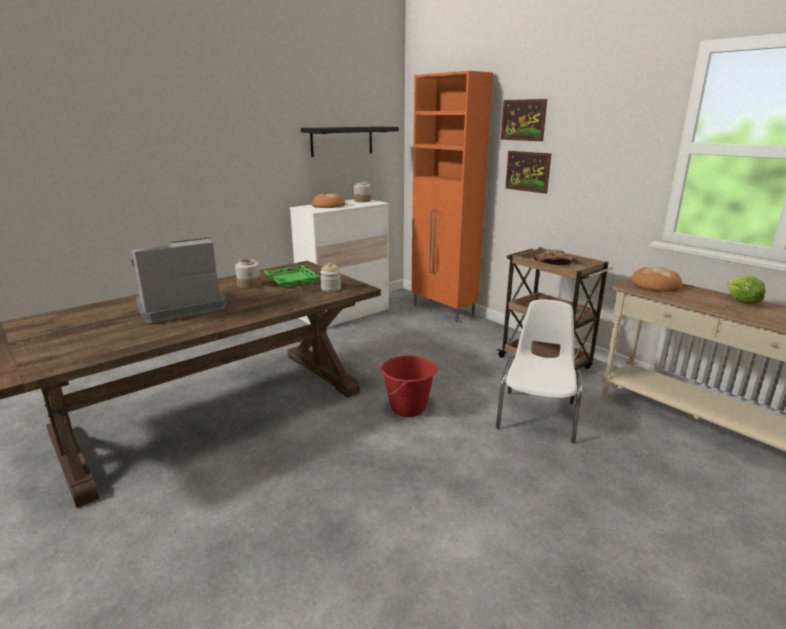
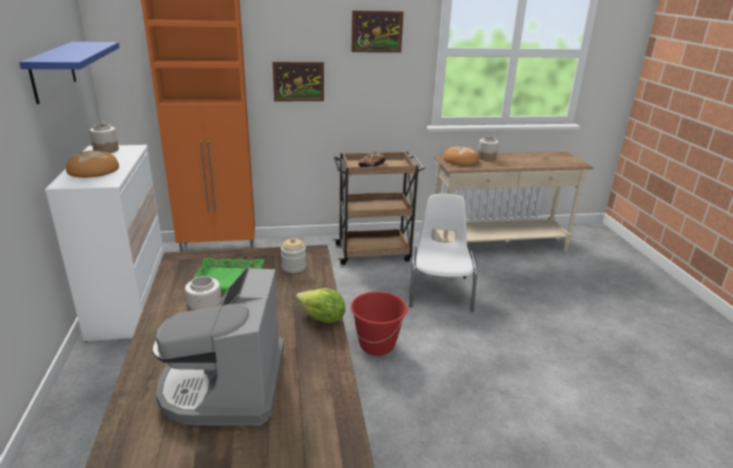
camera: 60 degrees left, 5 degrees up
(342, 141) = (53, 71): black shelf -> blue shelf
(523, 120) = (285, 29): picture -> picture (376, 31)
(537, 415) = (440, 291): white chair -> white chair turned 45 degrees clockwise
(701, 293) = (487, 157): none -> jar
(741, 302) = (510, 157): lettuce -> lettuce (322, 319)

